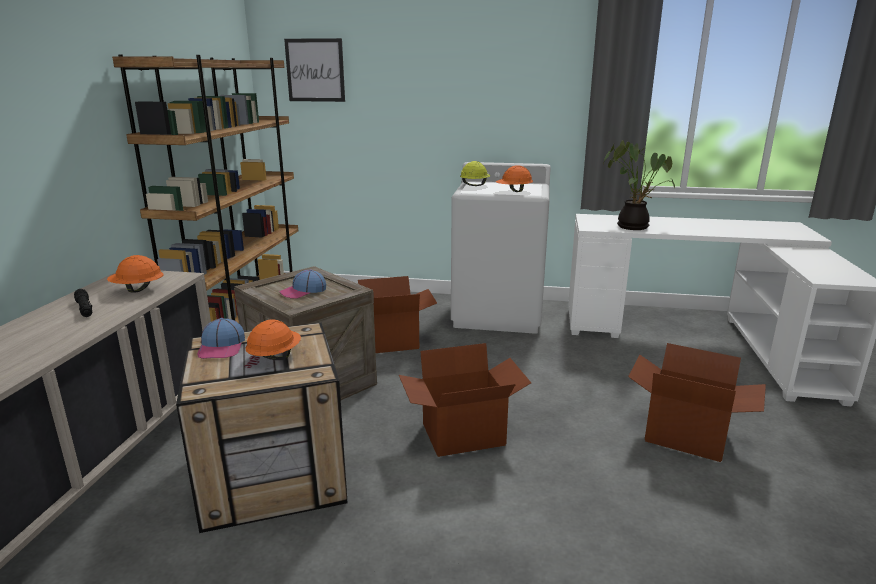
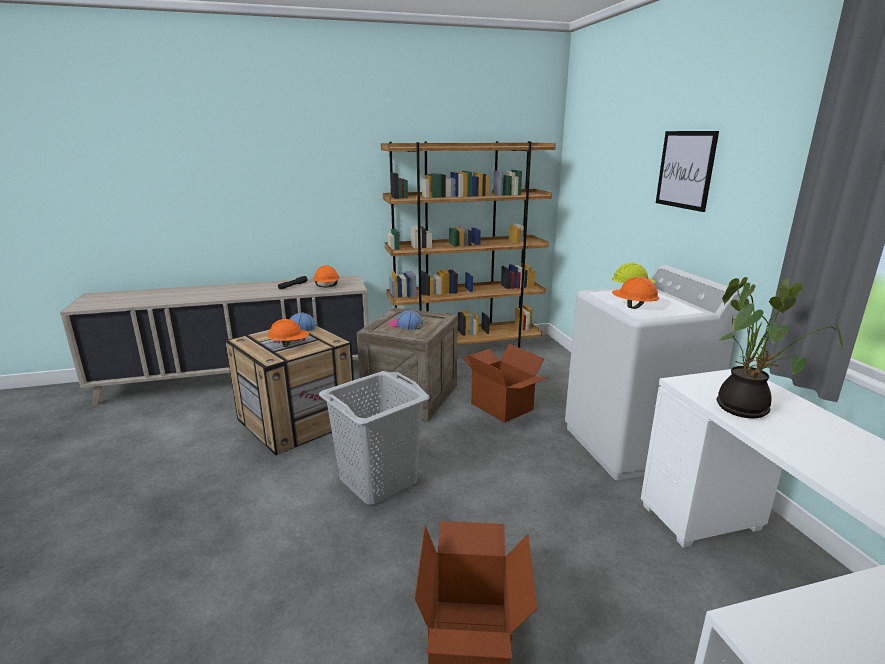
camera: 65 degrees right, 0 degrees up
(315, 70) = (590, 152): picture -> picture (685, 170)
(463, 435) = (379, 481): cardboard box -> grey laundry basket

